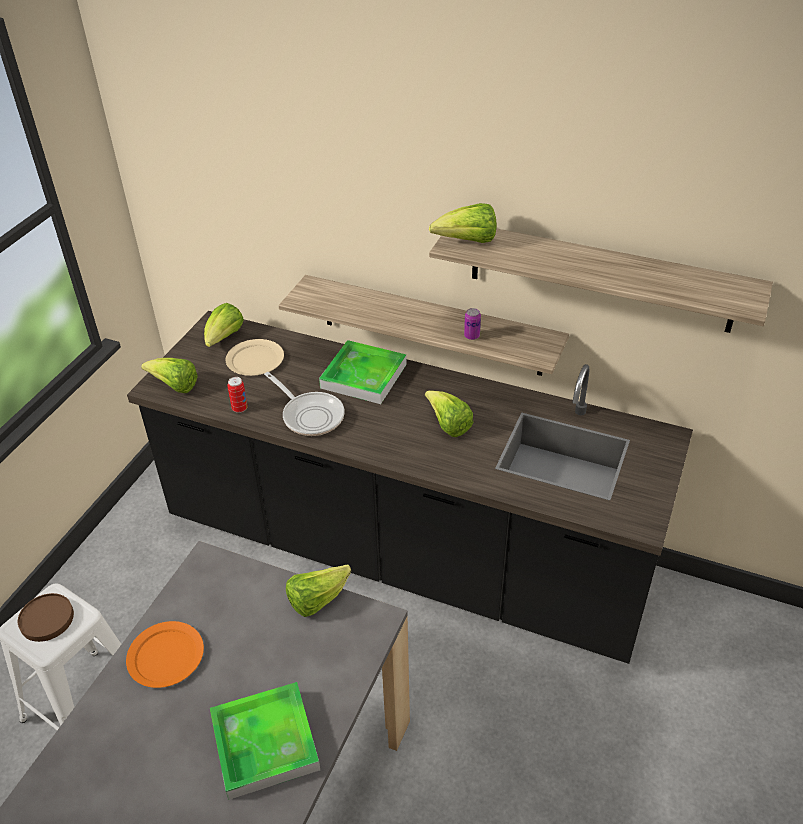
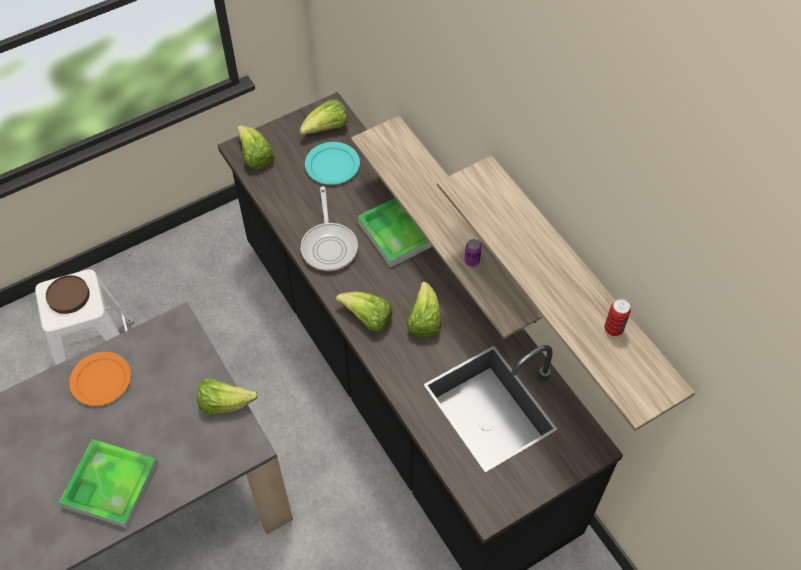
camera: 35 degrees right, 15 degrees up
(240, 408) = (284, 207): can -> can (613, 329)
(255, 359) = (332, 165): beige plate -> turquoise plate
(467, 242) = (478, 188): lettuce -> lettuce (367, 318)

